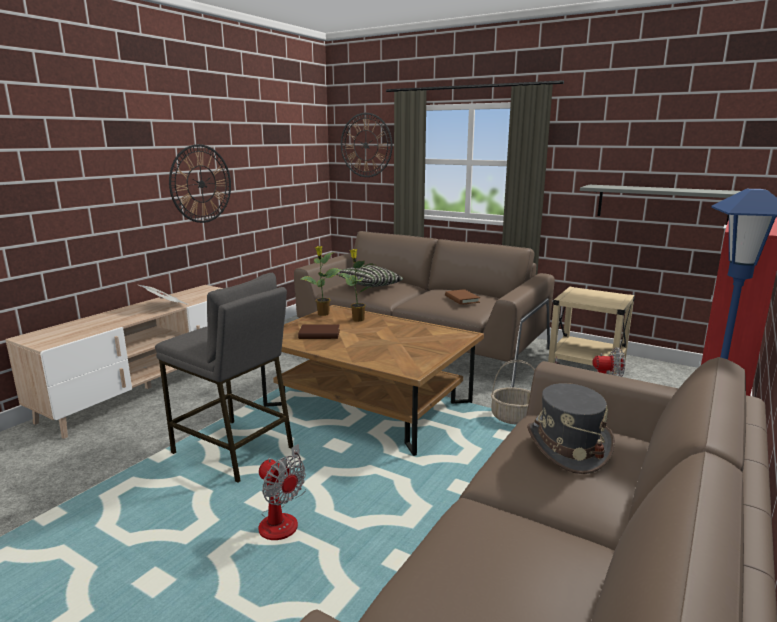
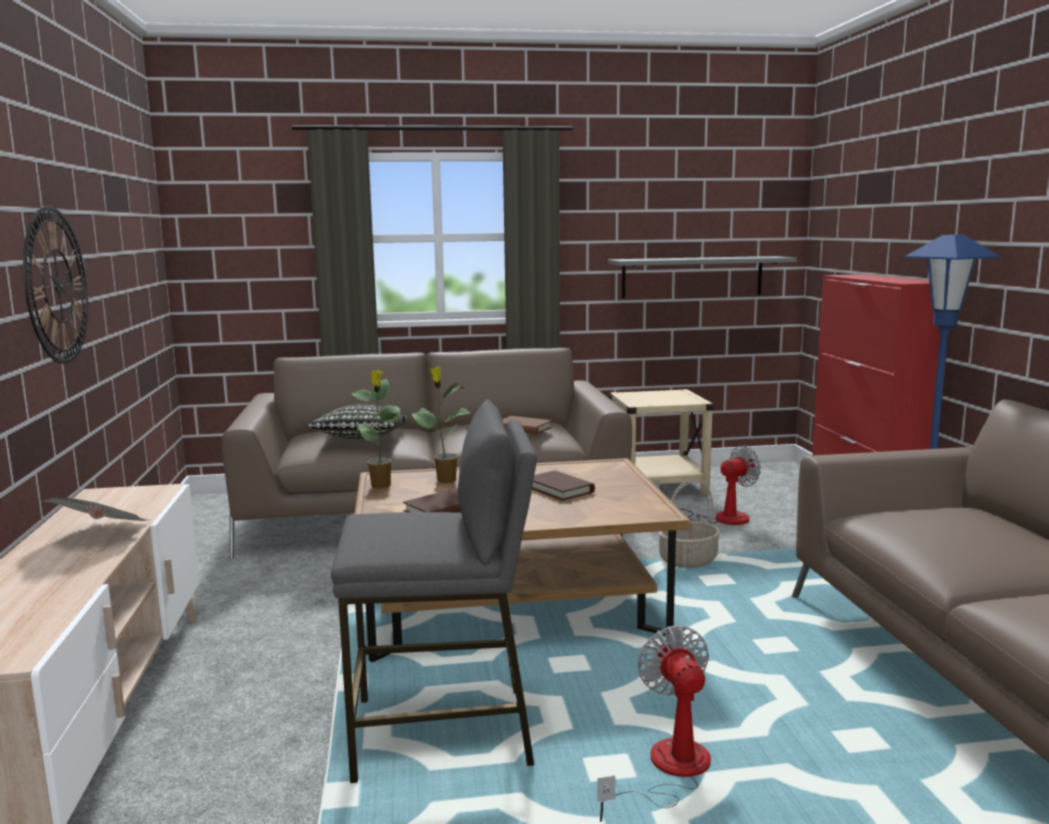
camera: 40 degrees left, 5 degrees down
(282, 518) = (667, 772): fan -> fan turned 105 degrees counterclockwise
(366, 145) = (246, 216): wall clock -> none
(398, 340) = (559, 489): none -> brown book
(567, 447) = (954, 526): grey hat -> none

